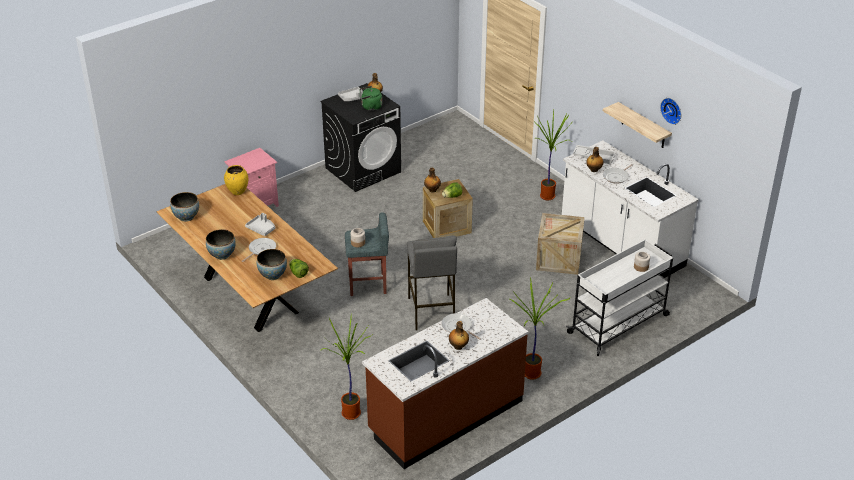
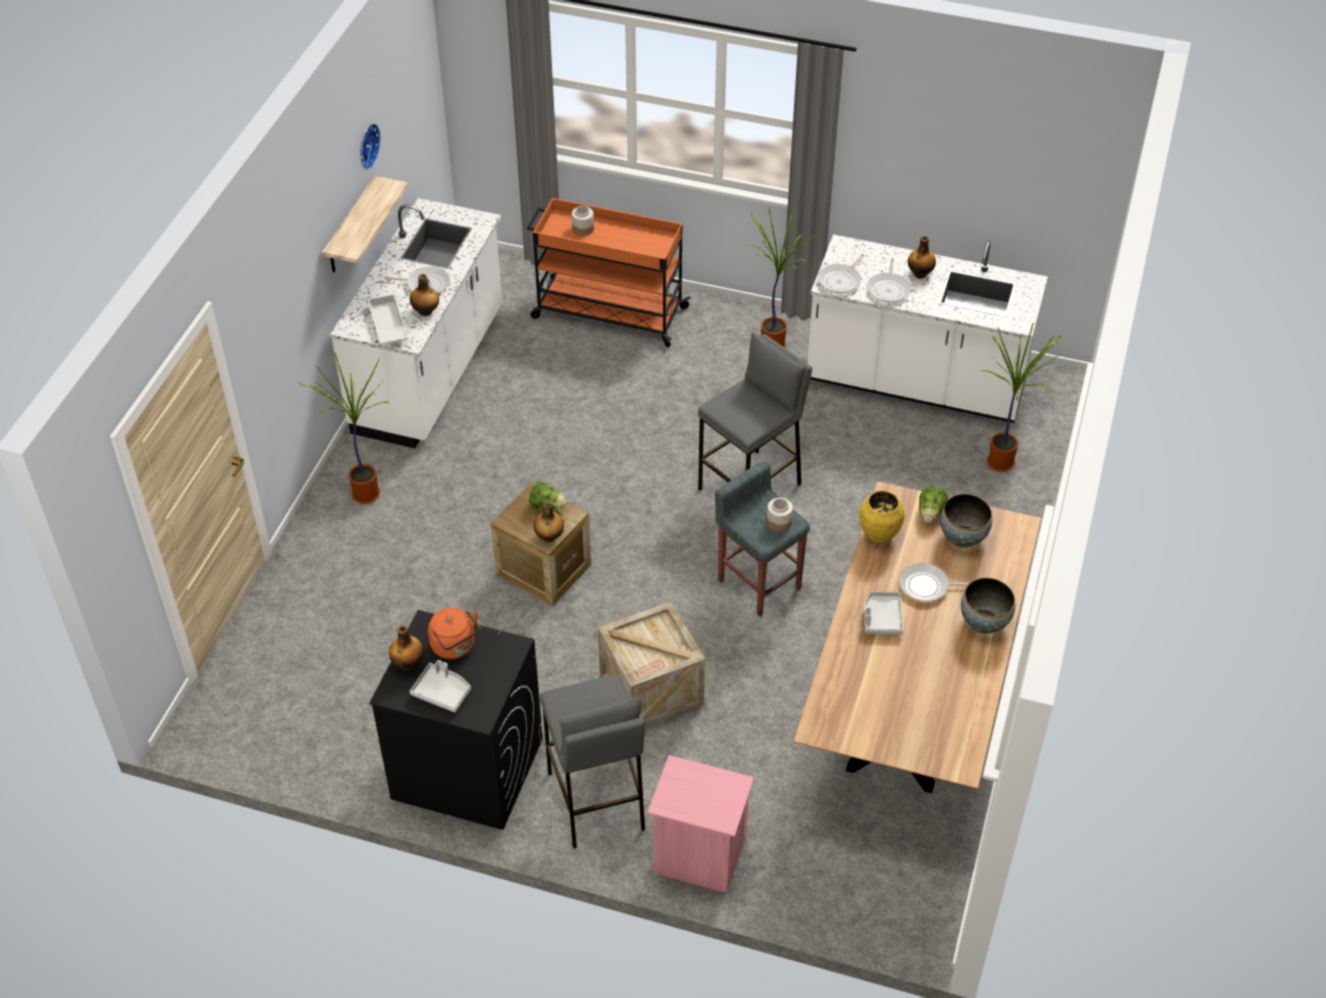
camera: 125 degrees left, 10 degrees up
(186, 217) = (950, 733): bowl -> none
(238, 192) = (826, 713): yellow vase -> yellow vase (879, 535)
(310, 193) = (596, 801): none -> grey stool
(370, 107) = (455, 647): green kettle -> orange kettle
(445, 416) = (915, 383): brown counter -> white counter
(483, 313) = (841, 280): none -> frying pan
(559, 259) = (519, 417): crate -> crate (651, 689)
(619, 323) = (608, 312): white cart -> orange cart

